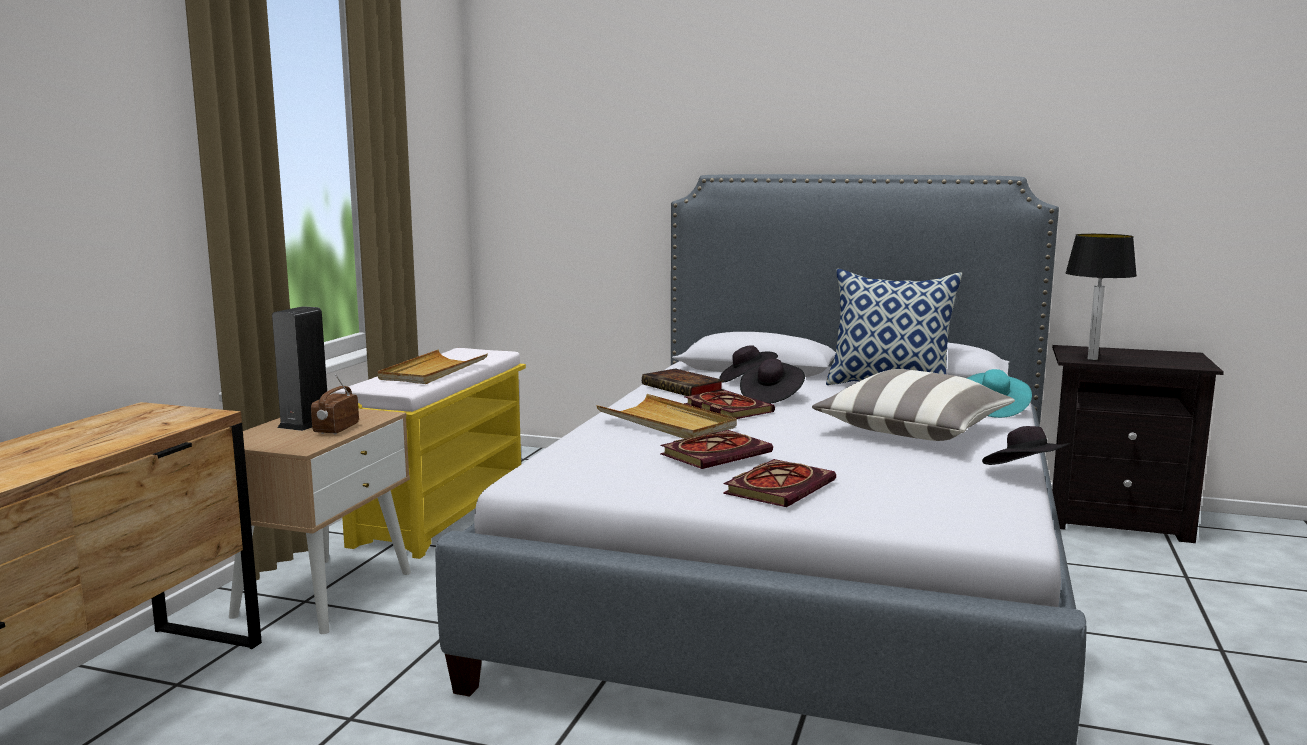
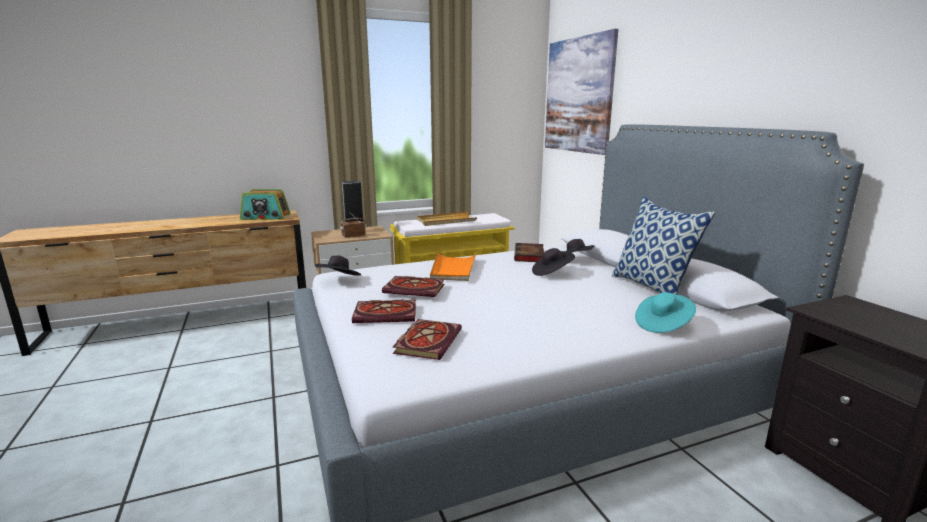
camera: 50 degrees right, 5 degrees up
(138, 424) = (265, 217): none -> radio
(566, 130) = (578, 95): none -> picture
(667, 422) = (453, 269): beige tray -> orange tray
(725, 409) = (506, 271): book -> book (427, 341)
(913, 431) = (556, 316): pillow -> none
(1025, 474) = (517, 365): black hat -> black hat (339, 280)
(1093, 359) = (834, 315): table lamp -> none

